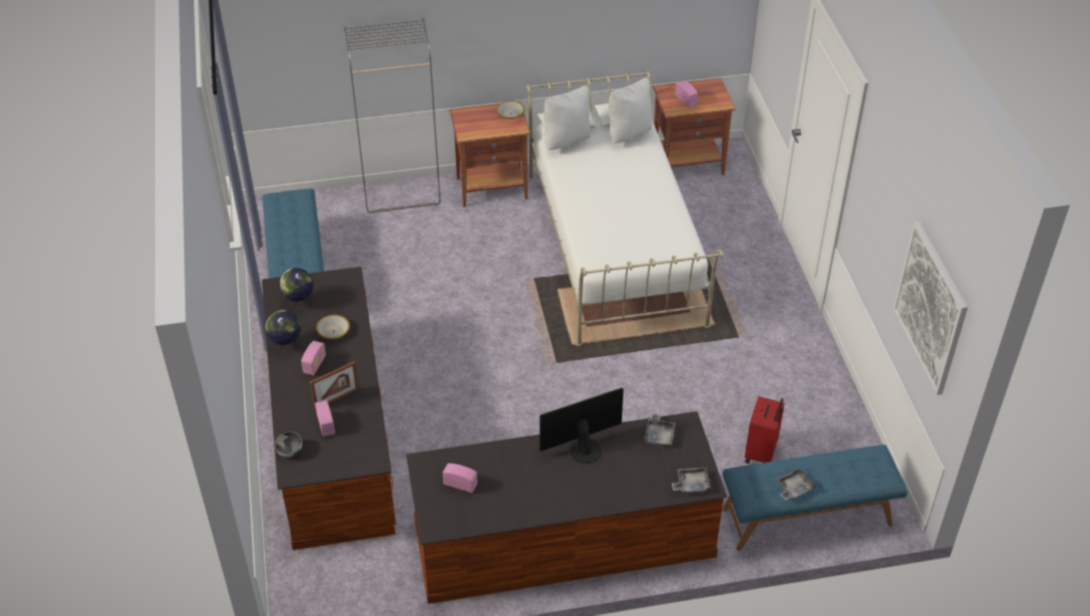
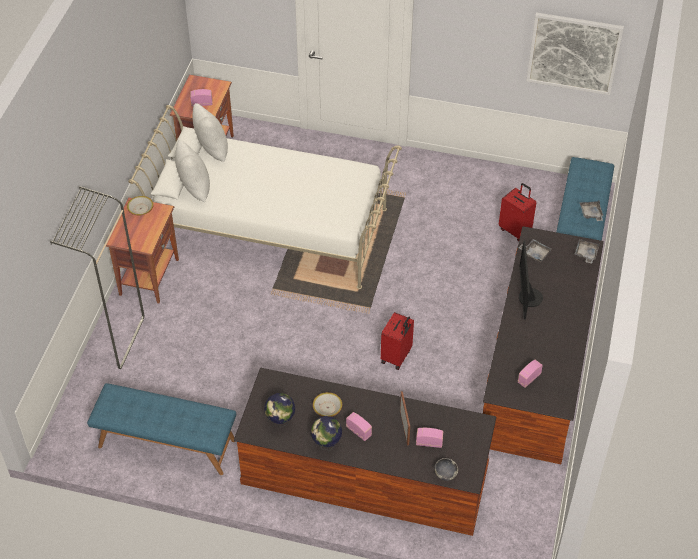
camera: 65 degrees left, 5 degrees up
(501, 407) = (397, 357): none -> red suitcase

